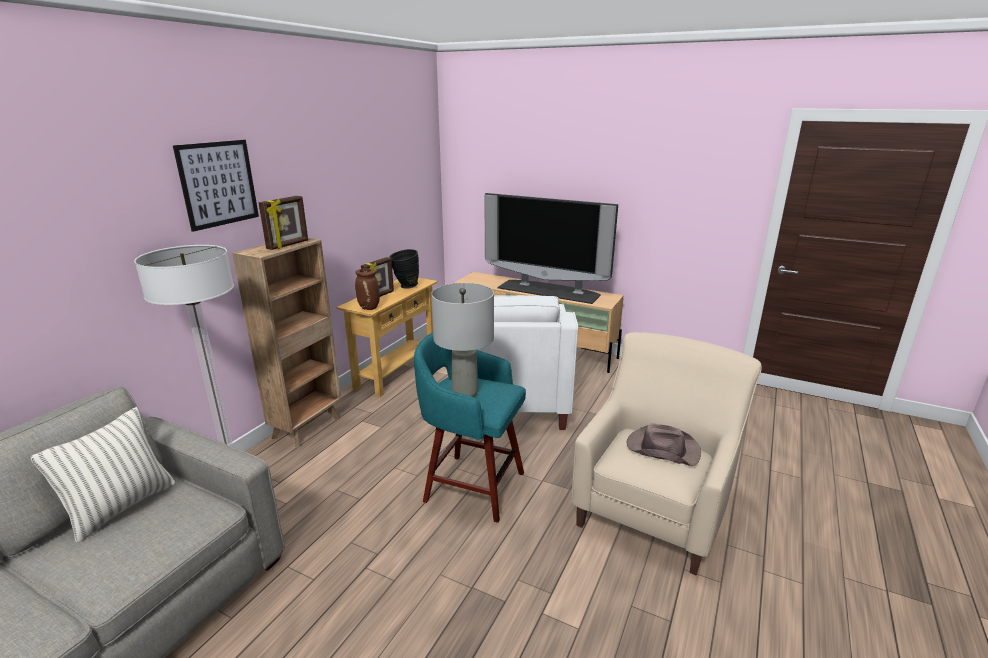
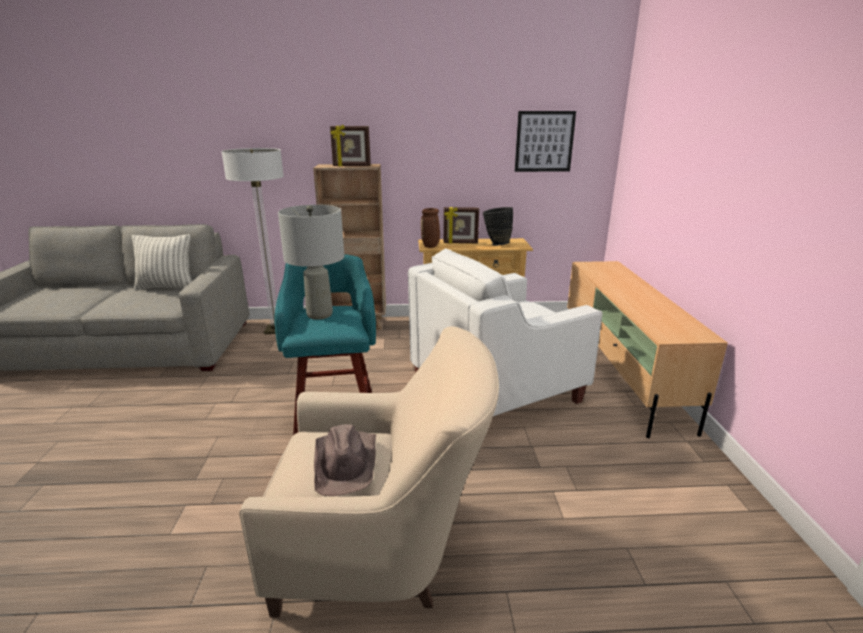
camera: 60 degrees right, 0 degrees up
(218, 184) = (317, 109): picture -> picture (544, 141)
(549, 291) = (640, 301): television -> none

